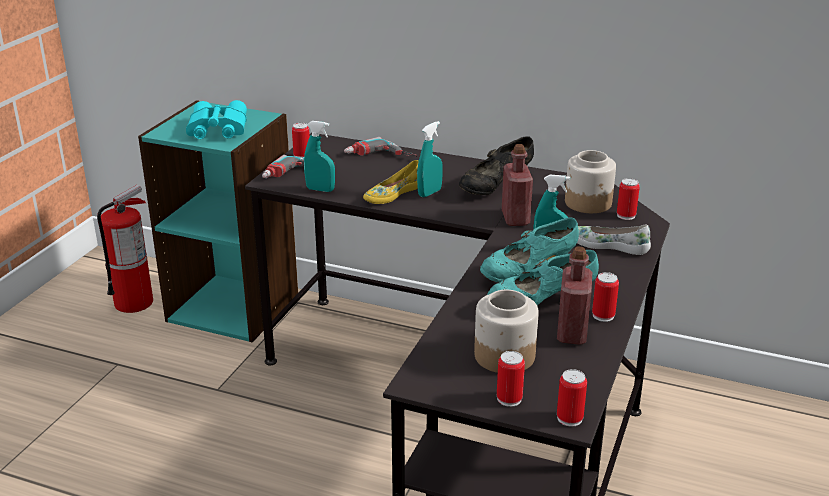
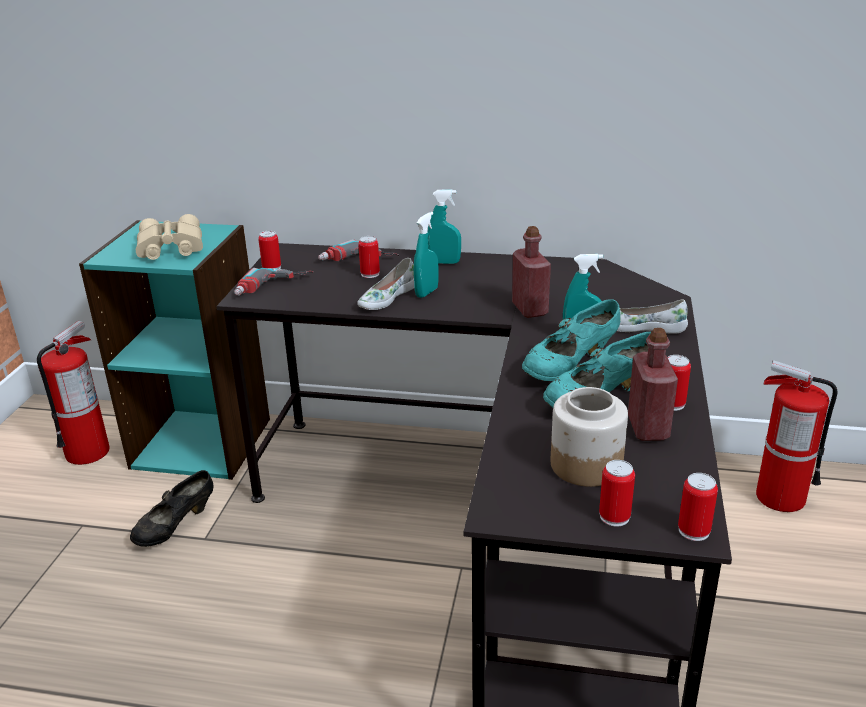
camera: 10 degrees left, 0 degrees up
(216, 130) = (169, 248): turquoise binoculars -> beige binoculars
(320, 189) = (304, 301): turquoise spray bottle -> turquoise spray bottle (444, 262)
(393, 193) = (386, 297): yellow shoe -> white shoe
(495, 187) = (494, 279): black shoe -> black shoe (176, 527)
(588, 203) = (599, 285): jar -> none
(626, 215) = (643, 294): can -> can (370, 274)
(755, 426) = (779, 497): none -> fire extinguisher

